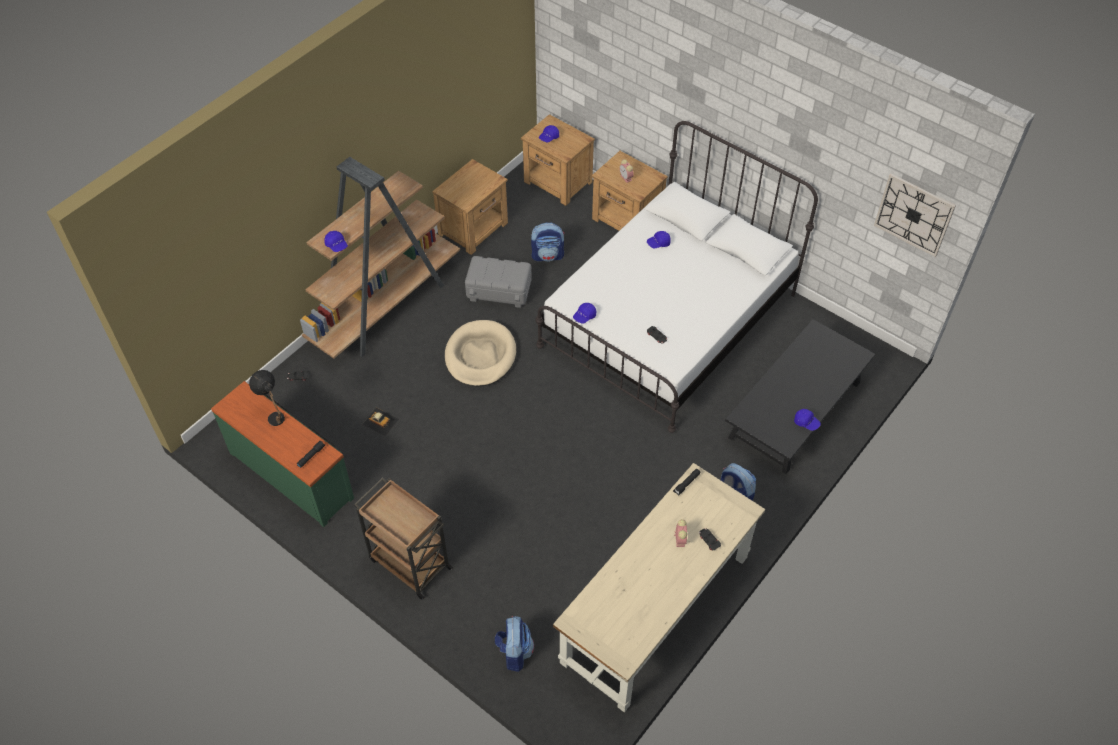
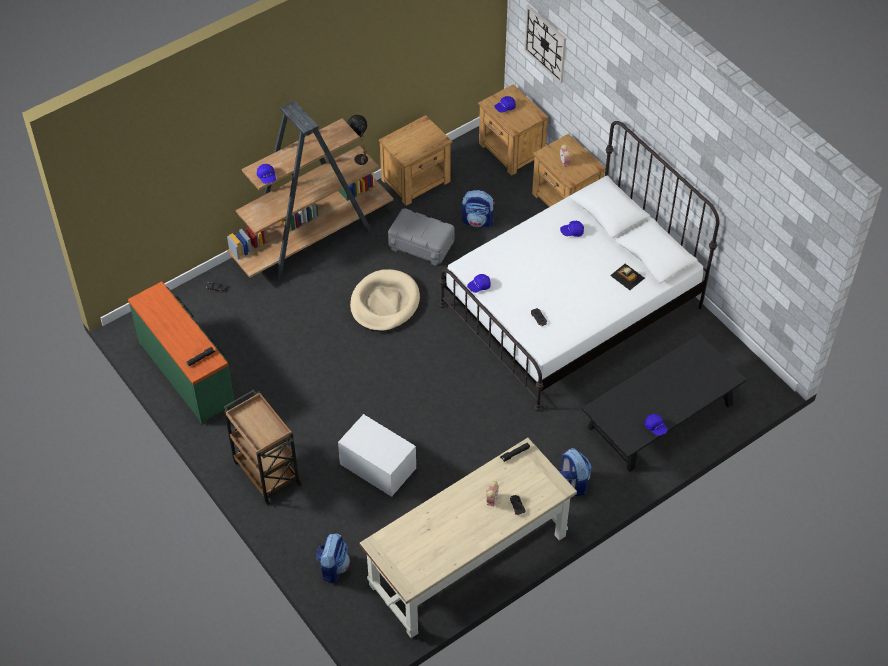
camera: 15 degrees right, 0 degrees up
(274, 414) = (179, 315): black table lamp -> black table lamp (360, 155)
(380, 421) = (277, 343): toy car -> toy car (627, 276)
(527, 528) = (377, 466): none -> white storage box
(914, 214) = (792, 255): wall clock -> wall clock (545, 43)

